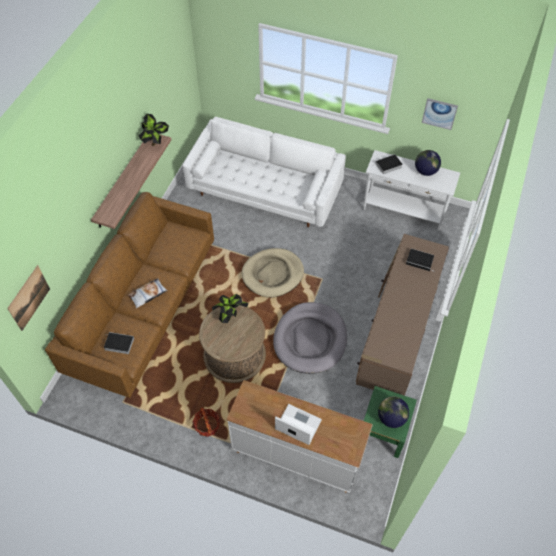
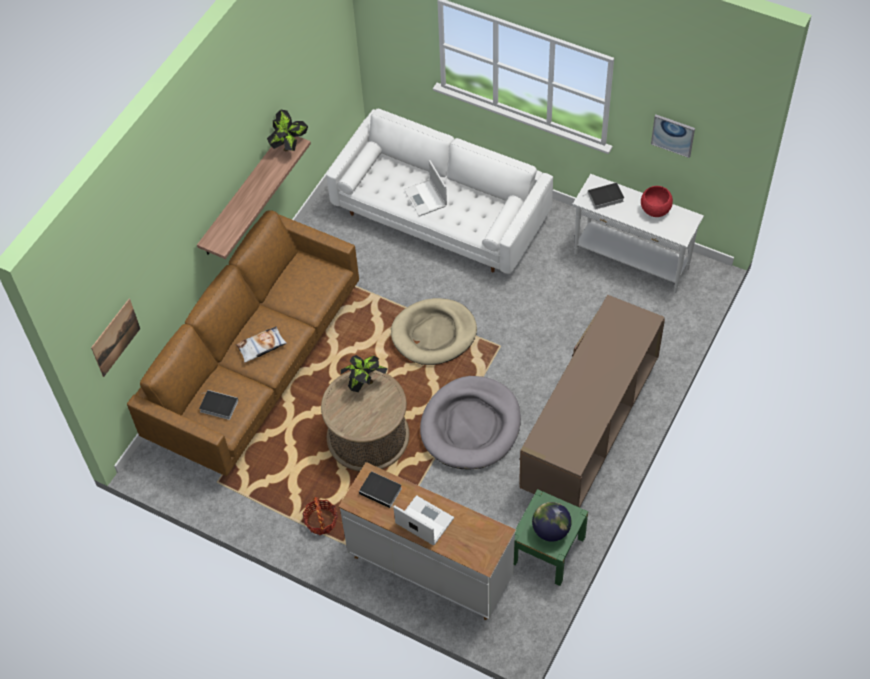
camera: 10 degrees right, 0 degrees up
(256, 178) = (425, 198): none -> laptop
(420, 261) = (622, 333): book -> book (382, 491)
(425, 171) = (655, 210): globe -> red bowl

